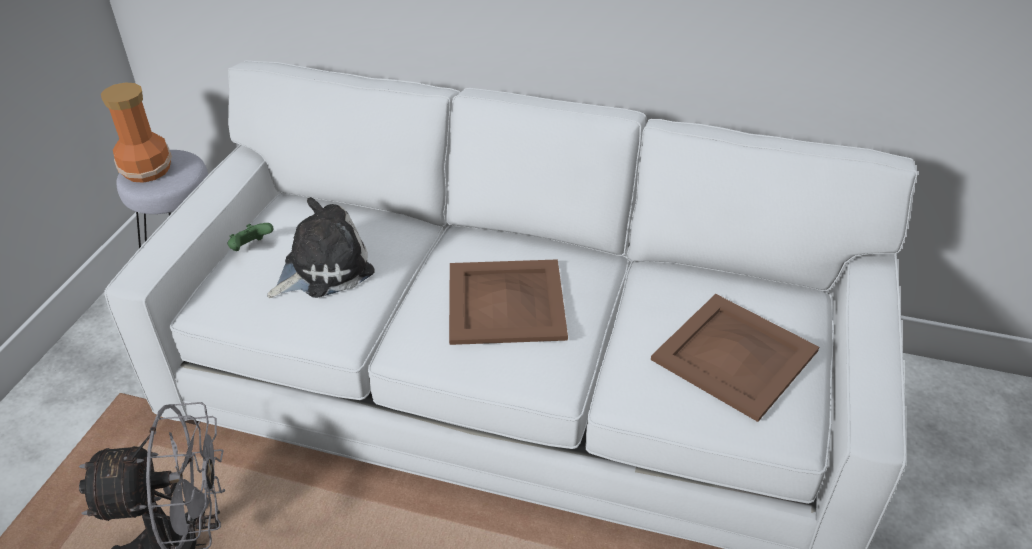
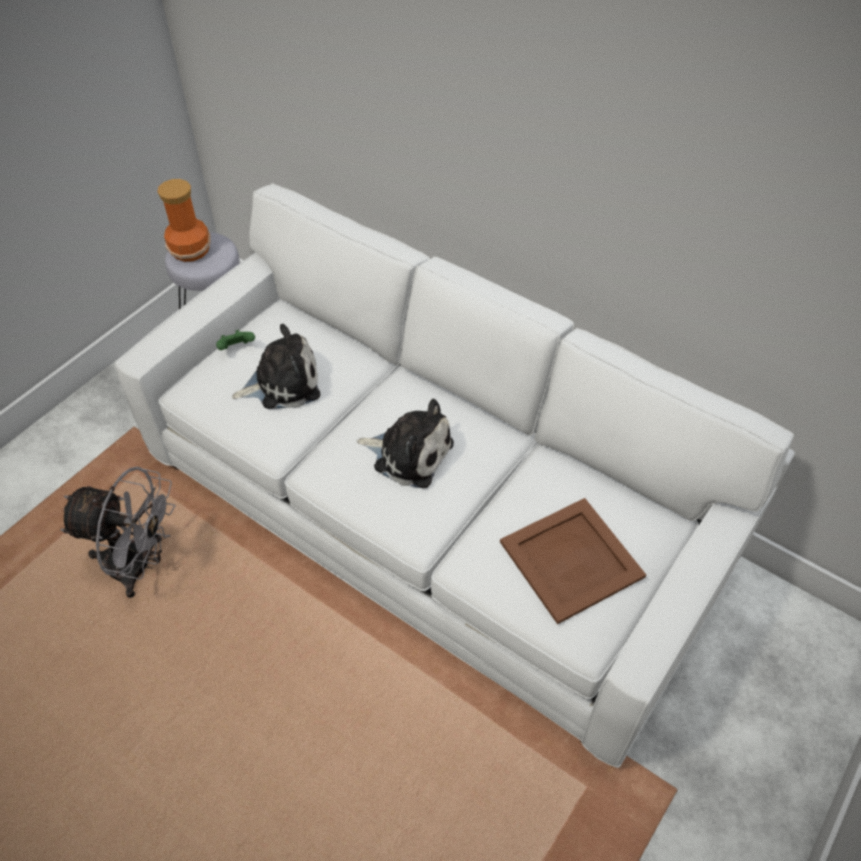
camera: 20 degrees right, 10 degrees up
(505, 301) = (409, 453): brown tray -> plush toy

